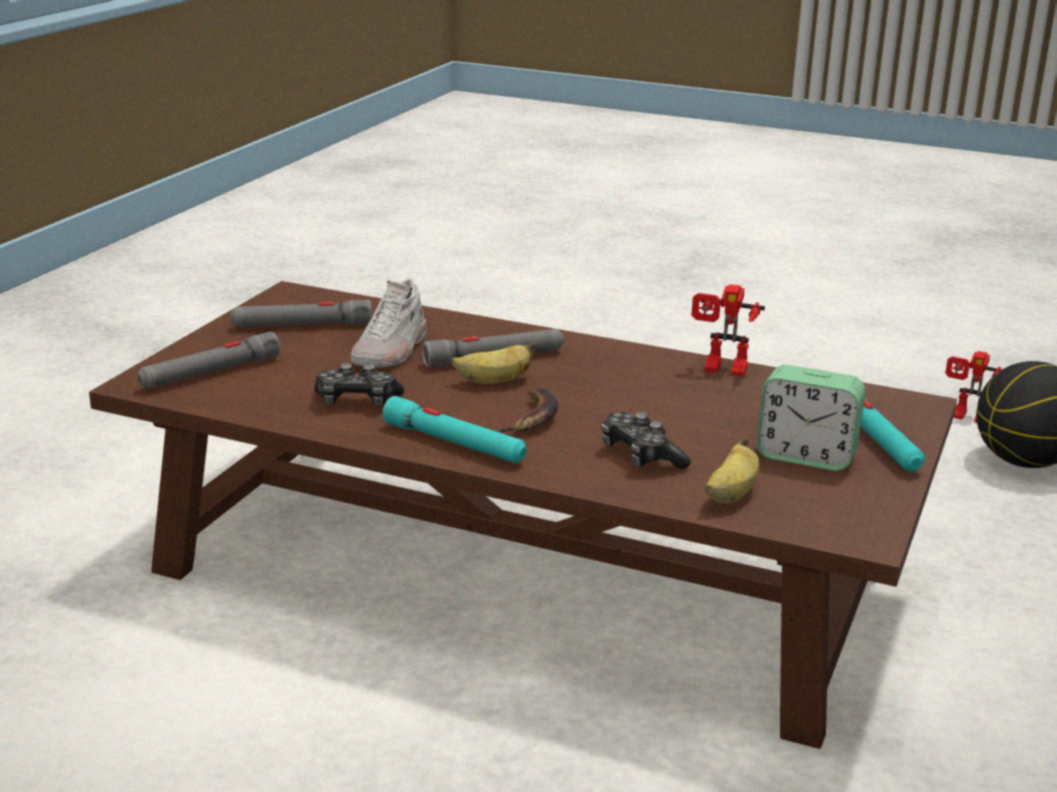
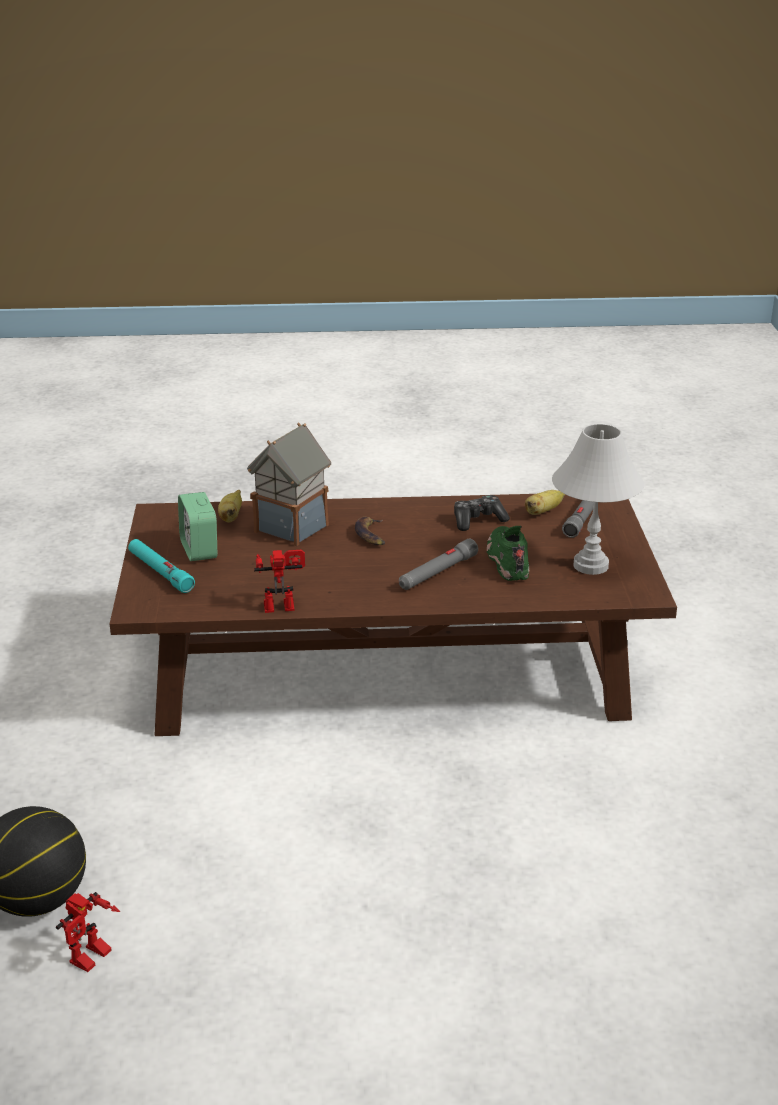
camera: 155 degrees right, 5 degrees up
(302, 325) = (591, 565): grey flashlight -> white table lamp
(391, 351) = (507, 560): white shoe -> green shoe
(454, 443) = (396, 509): turquoise flashlight -> none
(494, 382) = (418, 554): banana -> banana (543, 512)
(640, 455) = (292, 527): game controller -> toy house
(806, 456) = (199, 550): alarm clock -> alarm clock turned 105 degrees counterclockwise
(966, 418) = (92, 960): toy robot -> toy robot turned 120 degrees clockwise

